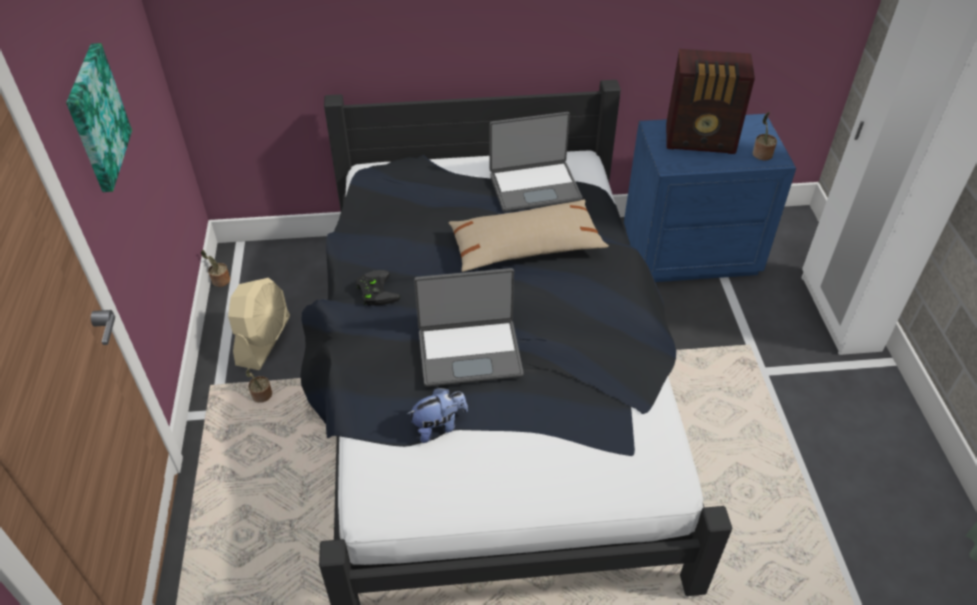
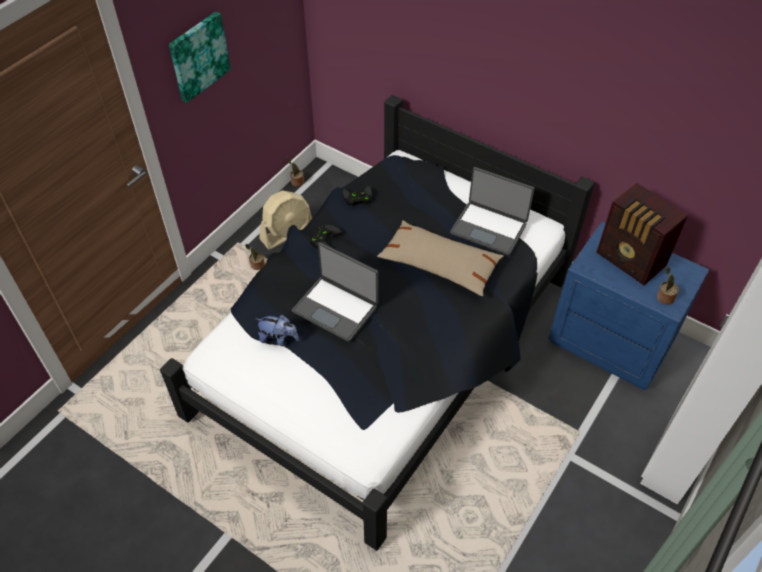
camera: 40 degrees right, 5 degrees up
(366, 231) = (356, 198): none -> black game controller

